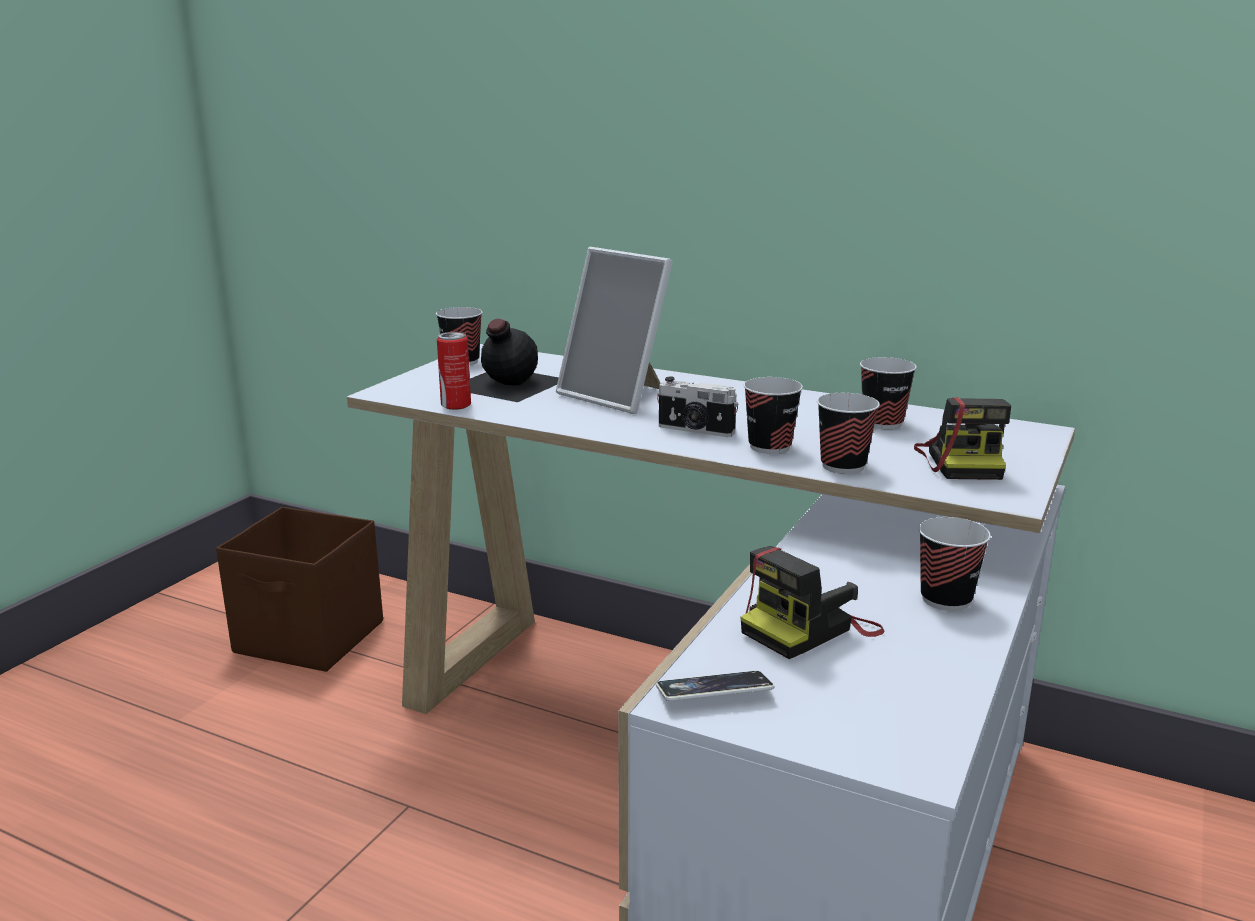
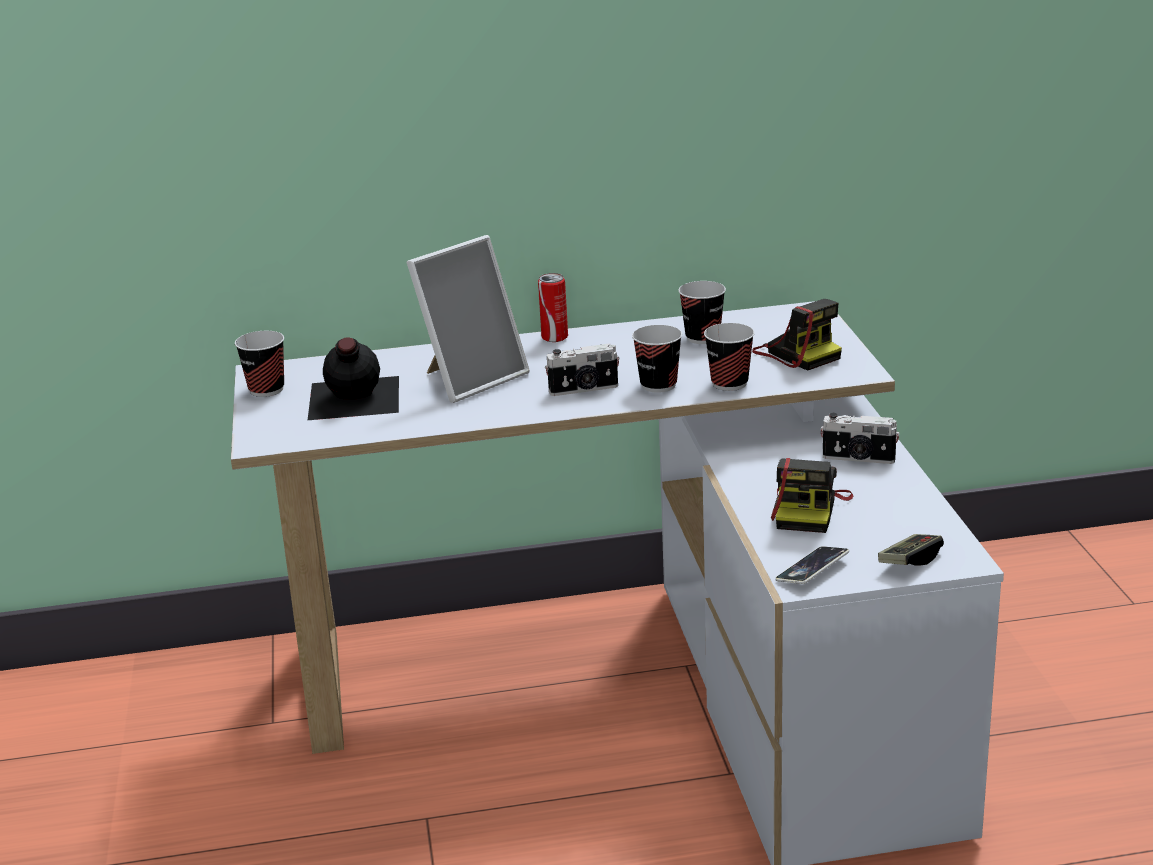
camera: 35 degrees left, 5 degrees up
(310, 638) = (131, 741): brown storage box -> none
(456, 406) = (353, 433): can -> can (554, 338)
(618, 396) = (471, 379): picture frame -> picture frame turned 45 degrees counterclockwise
(845, 735) = (910, 561): none -> game controller
(946, 599) = (858, 459): cup -> camera

